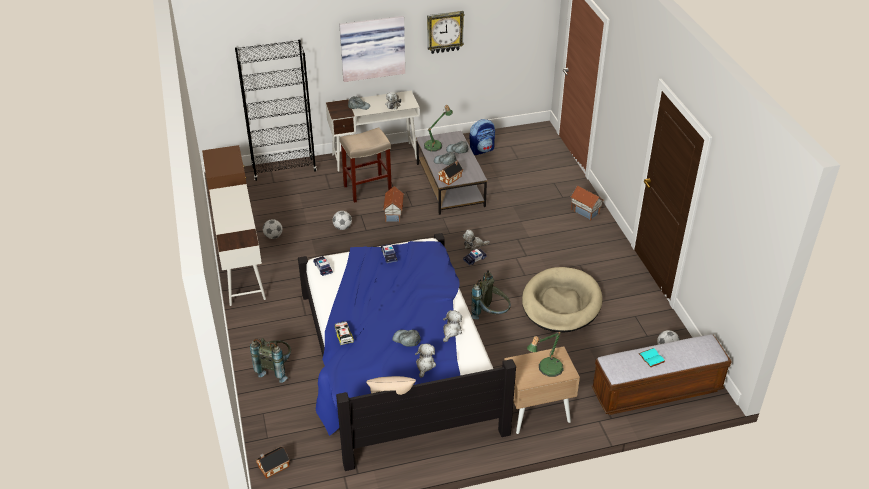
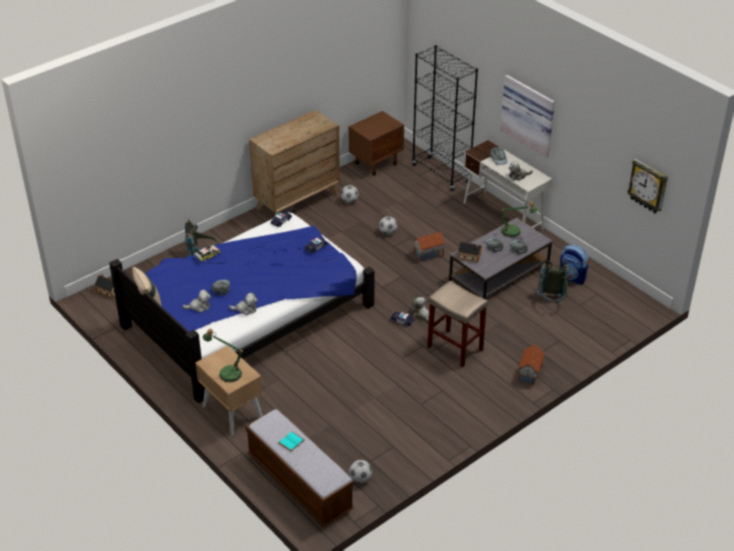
camera: 65 degrees right, 0 degrees up
(242, 271) = (297, 201): white desk -> brown dresser
(367, 189) = (450, 228): beige stool -> beige stool (454, 348)
(445, 32) = (587, 141): wall clock -> wall clock (648, 186)
(491, 315) = (334, 352): grey backpack -> grey backpack (551, 302)
(561, 303) = (378, 392): beige dog bed -> none

